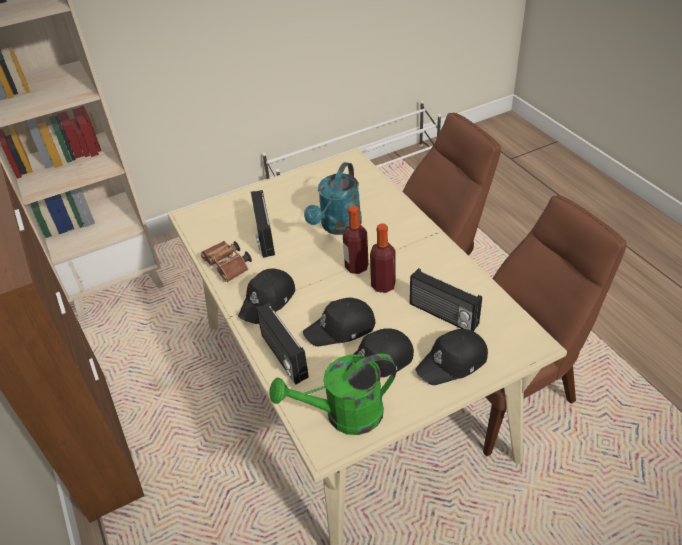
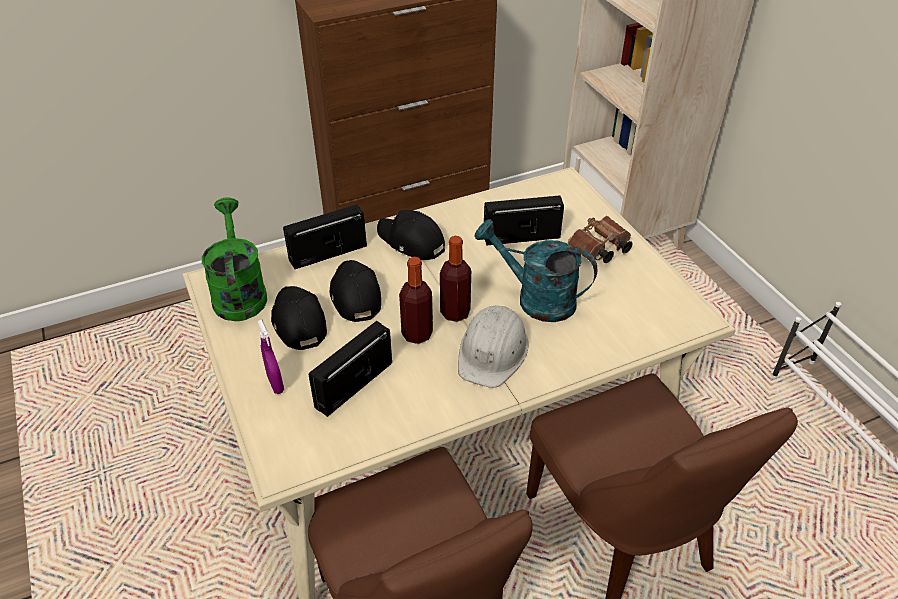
camera: 90 degrees right, 0 degrees up
(229, 267) = (469, 213): brown binoculars -> brown binoculars (599, 250)
(395, 245) = (493, 351): none -> white hard hat
(453, 362) = (275, 384): black cap -> purple spray bottle

